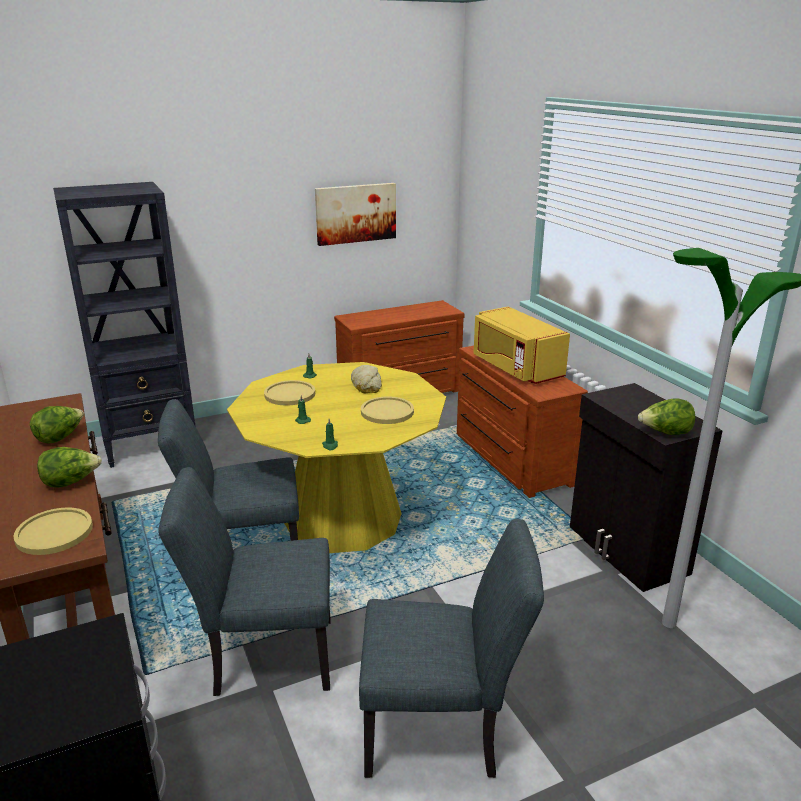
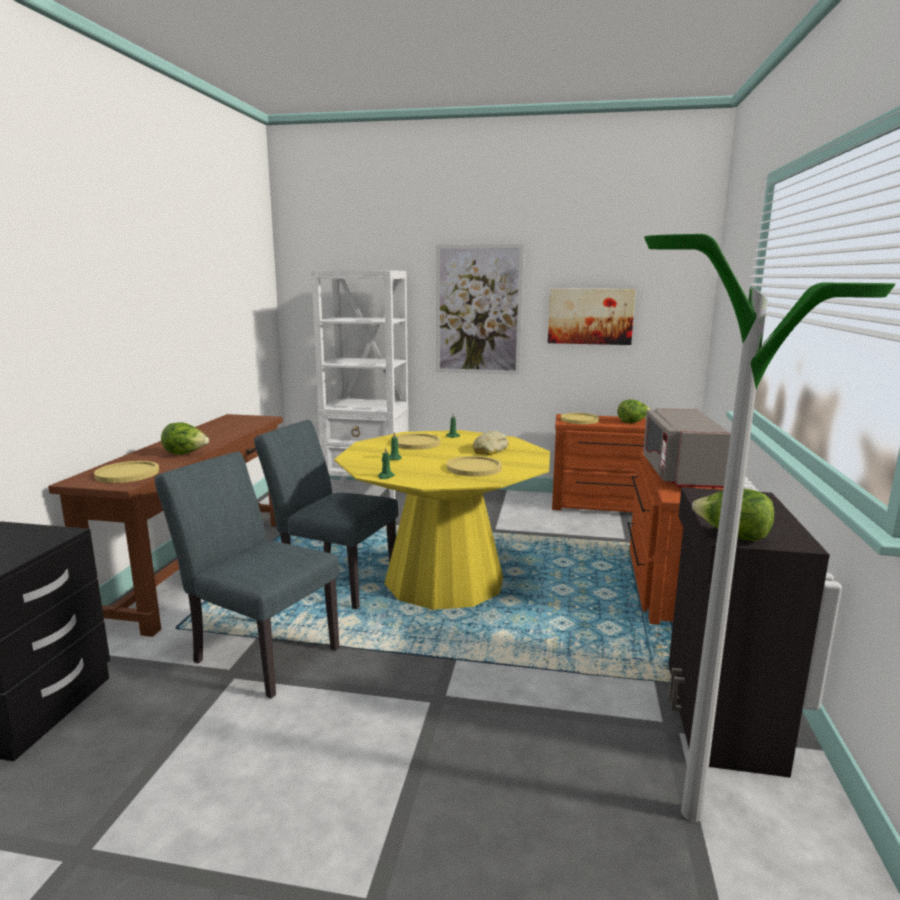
camera: 35 degrees right, 10 degrees down
(60, 438) = (226, 433): lettuce -> lettuce (633, 422)
(151, 444) = (368, 492): black bookcase -> white bookcase
(241, 218) = (478, 310): none -> picture
(365, 319) = (579, 419): none -> yellow plate
(442, 731) = (313, 780): grey chair -> none
(516, 367) = (680, 473): yellow microwave -> grey microwave

